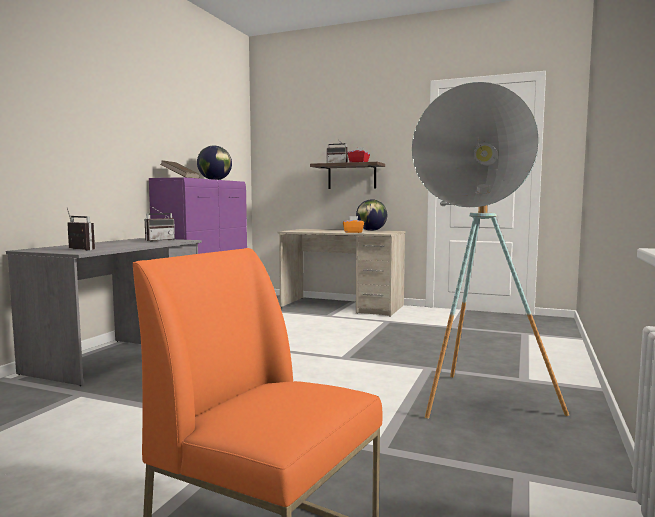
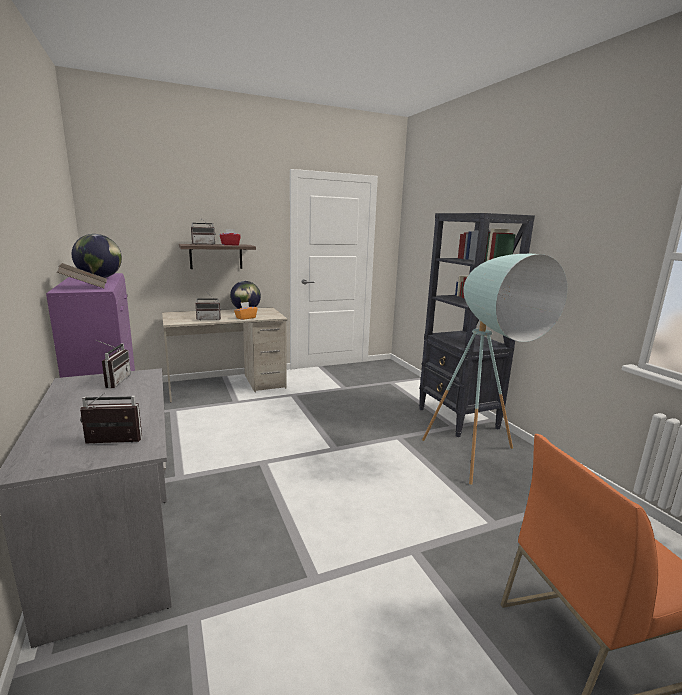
camera: 45 degrees left, 10 degrees up
(321, 231) = (209, 319): none -> radio
(546, 376) = (458, 419): none -> black bookcase

